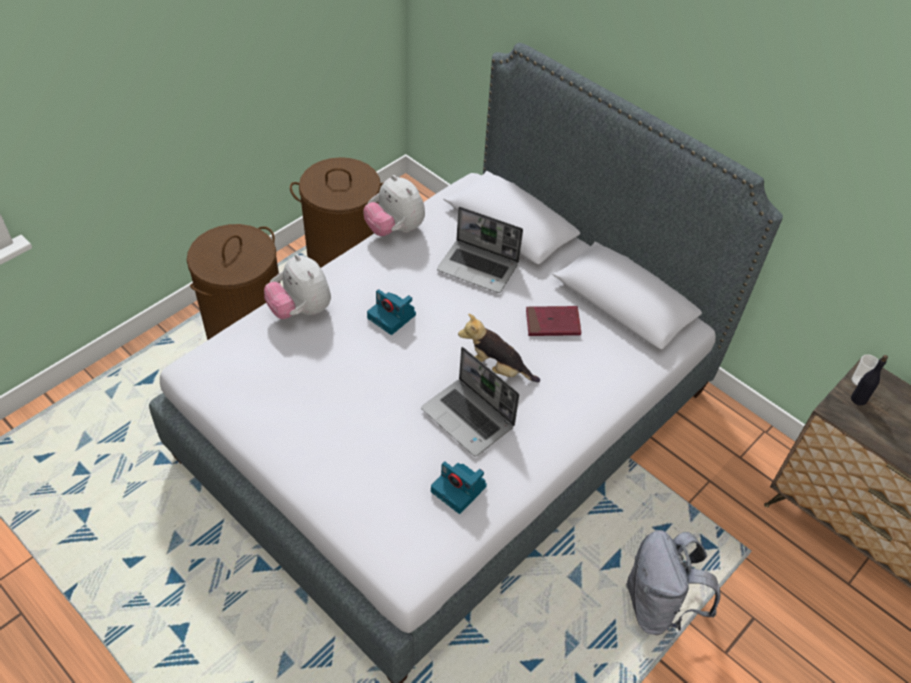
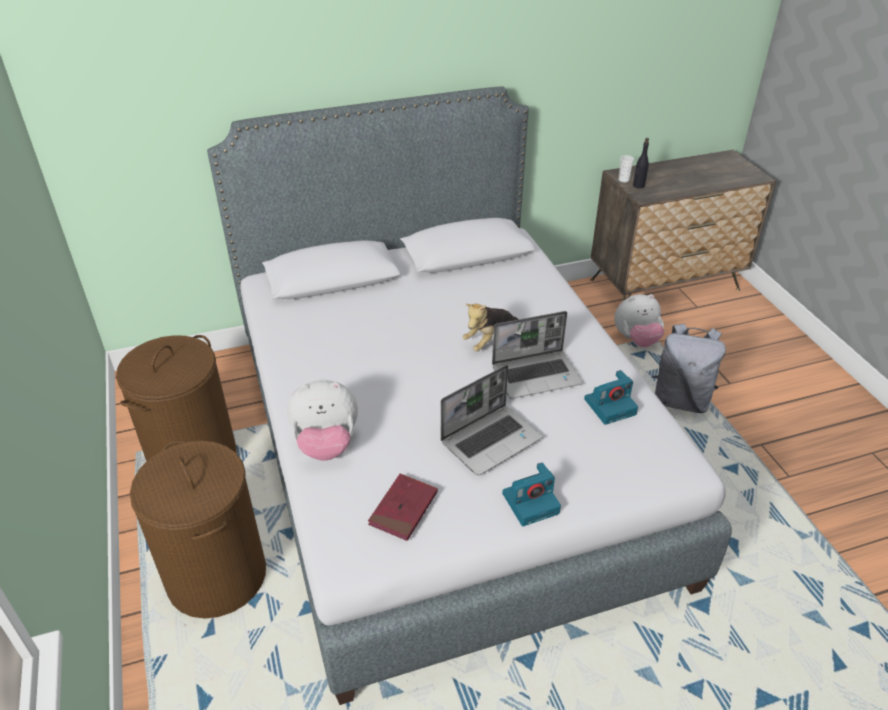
camera: 60 degrees left, 10 degrees down
(393, 316) = (386, 382): camera -> camera (531, 502)
(395, 229) = (273, 346): plush toy -> plush toy (636, 339)
(479, 267) = (368, 311): laptop -> laptop (491, 440)
(552, 323) = (463, 295): red book -> red book (403, 509)

